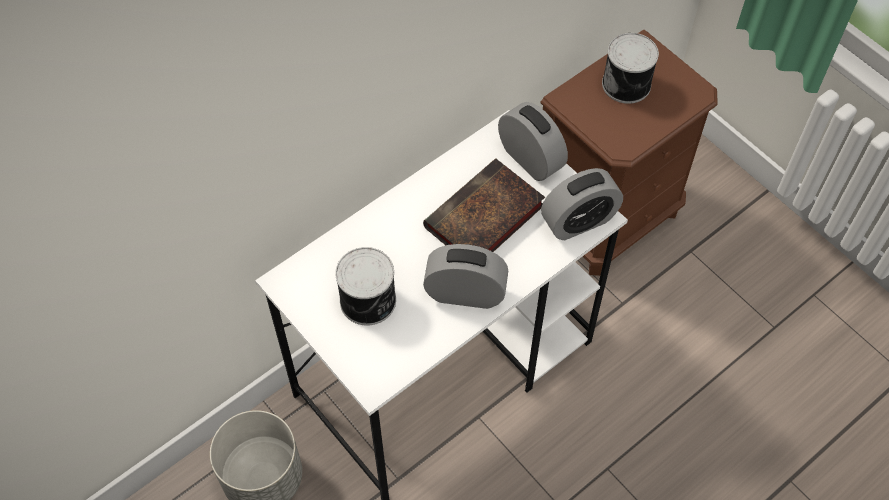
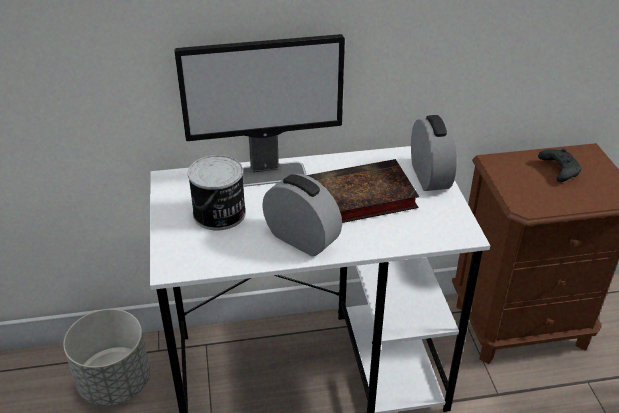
camera: 30 degrees right, 20 degrees down
(376, 229) = (266, 174): none -> monitor
(578, 221) = (442, 229): alarm clock -> none
(627, 84) = (558, 170): can -> black game controller

